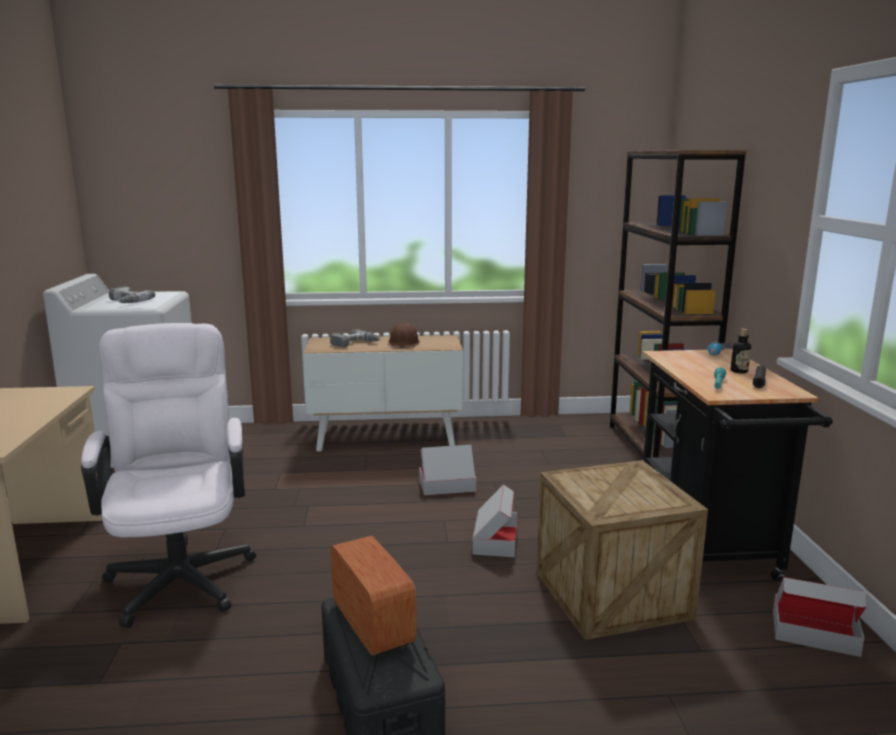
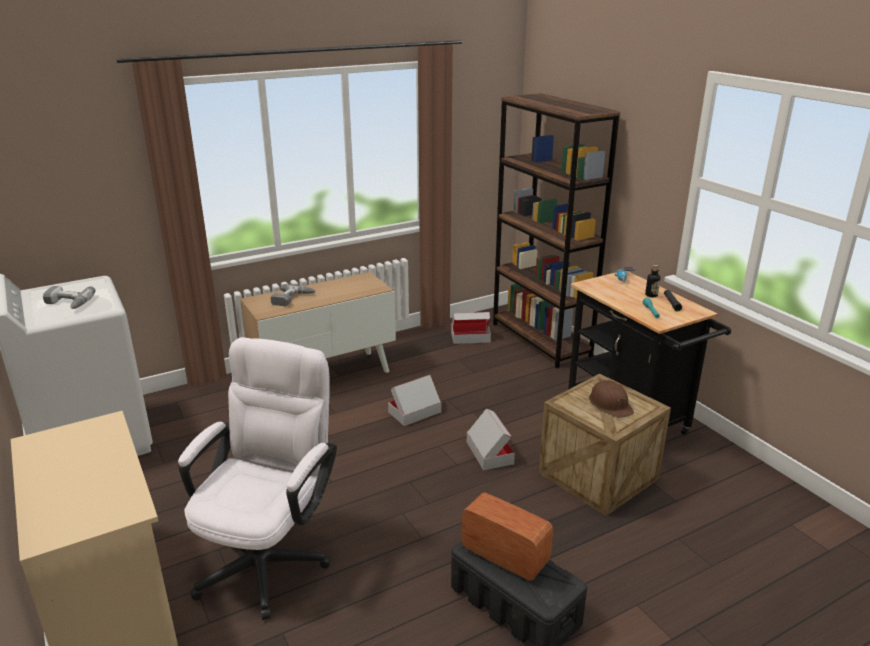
camera: 25 degrees left, 10 degrees up
(182, 572) = (270, 555): white office chair -> white office chair turned 60 degrees clockwise
(404, 343) = (336, 291): brown hard hat -> brown hard hat (610, 404)
(815, 633) = (727, 467): cardboard box -> cardboard box (470, 337)

